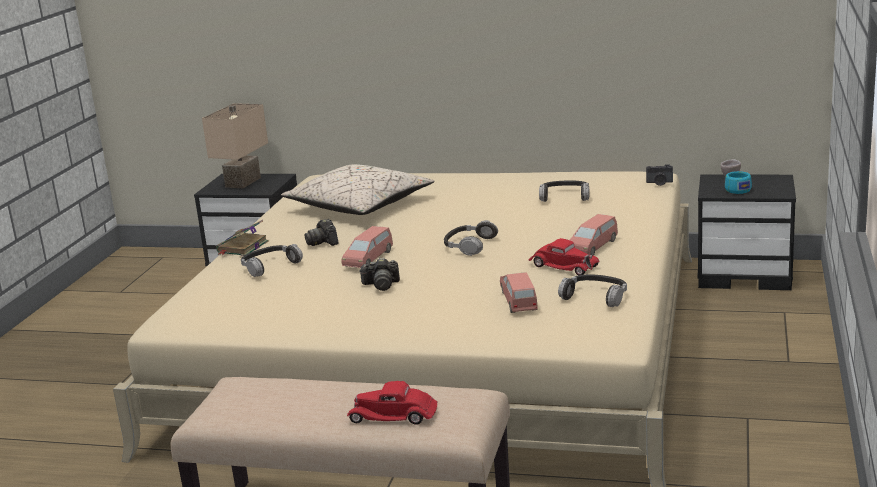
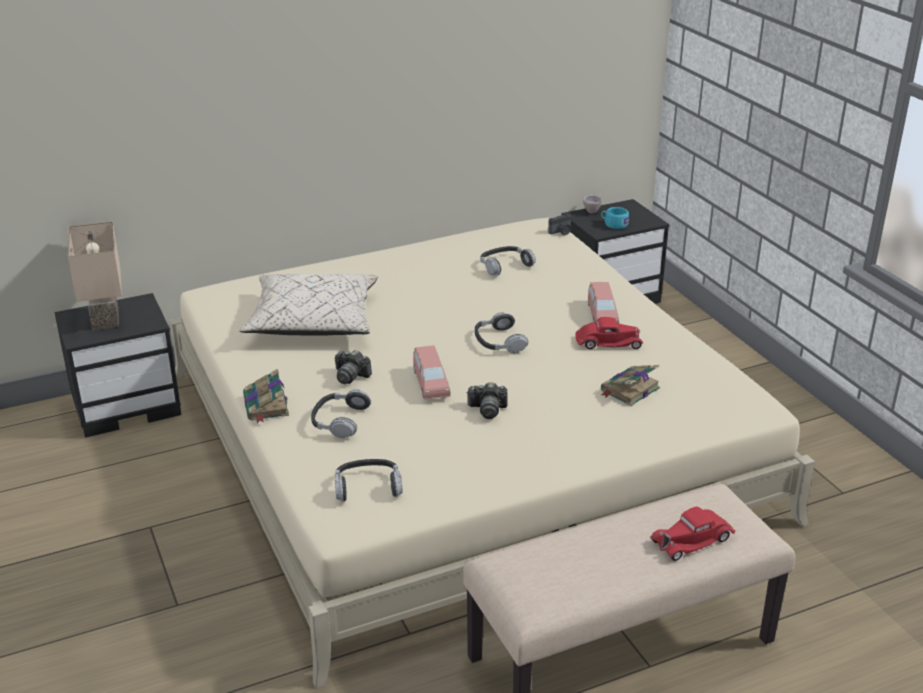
camera: 40 degrees left, 10 degrees up
(381, 285) = (487, 409): camera -> camera turned 45 degrees clockwise
(519, 301) = (629, 390): pink toy car -> book
(595, 297) = (680, 367): headphones -> headphones (368, 487)

